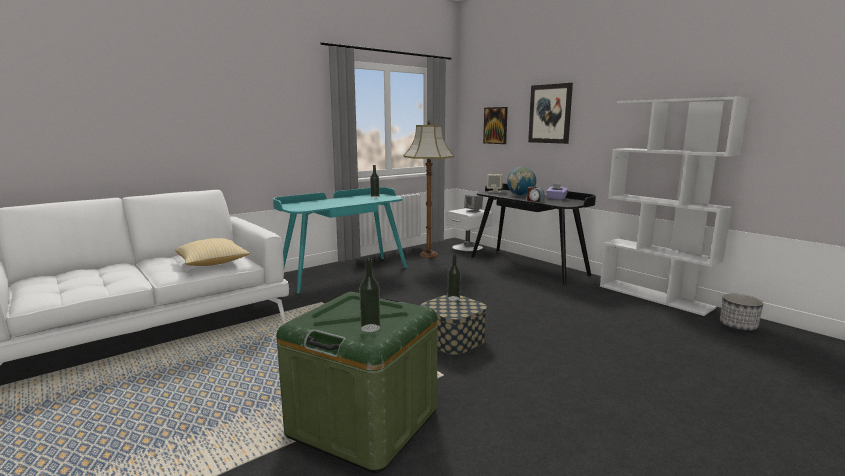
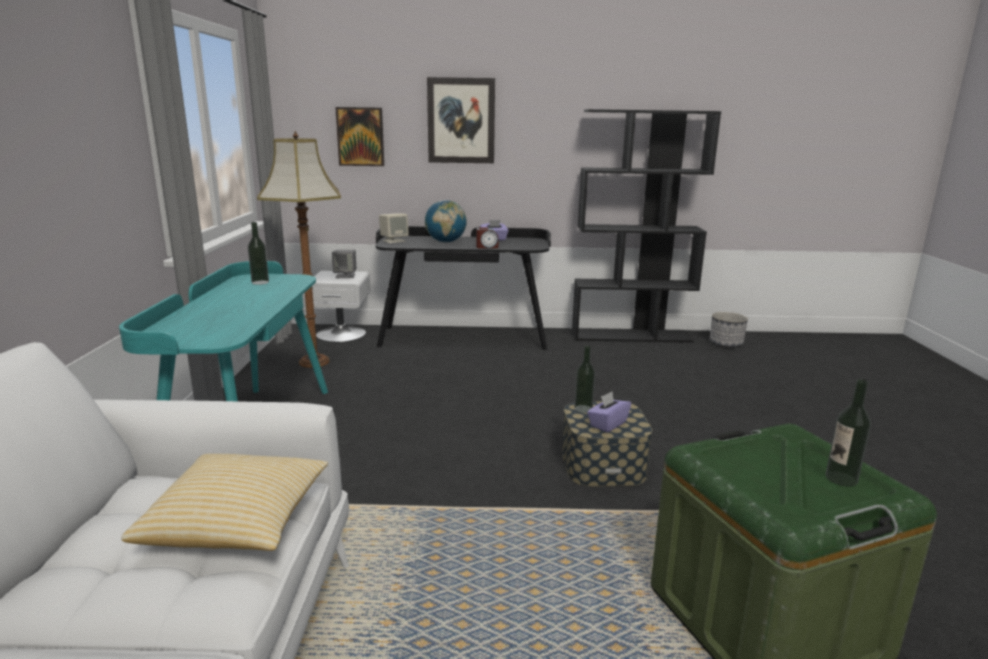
camera: 50 degrees left, 5 degrees up
(446, 307) = (607, 424): none -> purple tissue box
(655, 296) = (631, 336): white bookcase -> black bookcase

